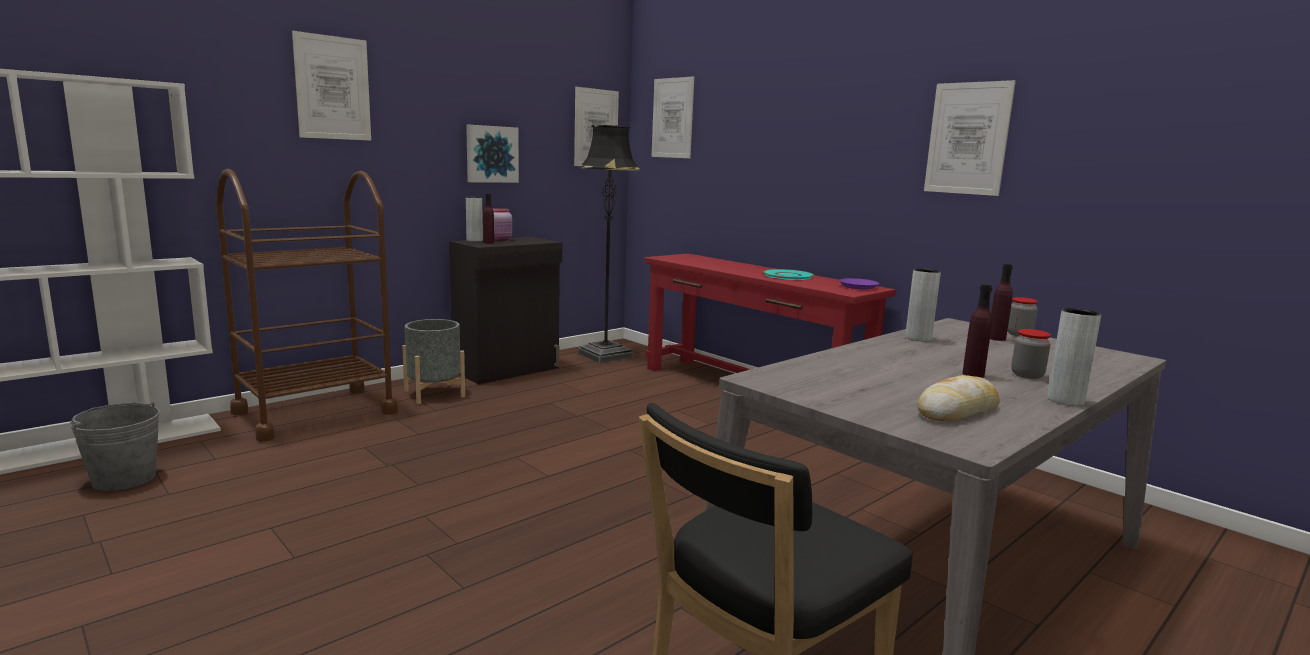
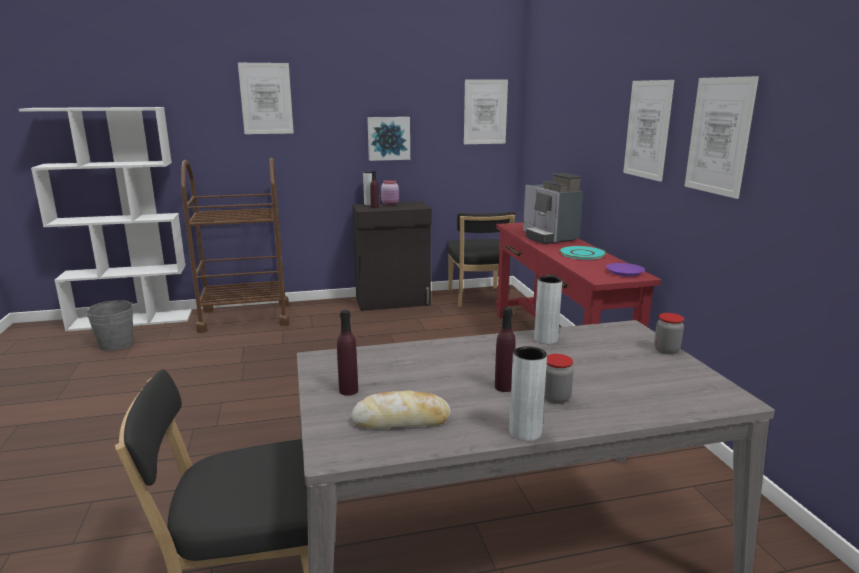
camera: 30 degrees right, 5 degrees up
(434, 393) = (325, 314): grey planter -> none
(605, 355) = (478, 299): black floor lamp -> black chair
(672, 118) = (541, 102): picture -> picture (647, 129)
(726, 265) = (548, 237): none -> coffee machine
(996, 338) = (628, 351): purple bottle -> purple bottle (348, 390)

